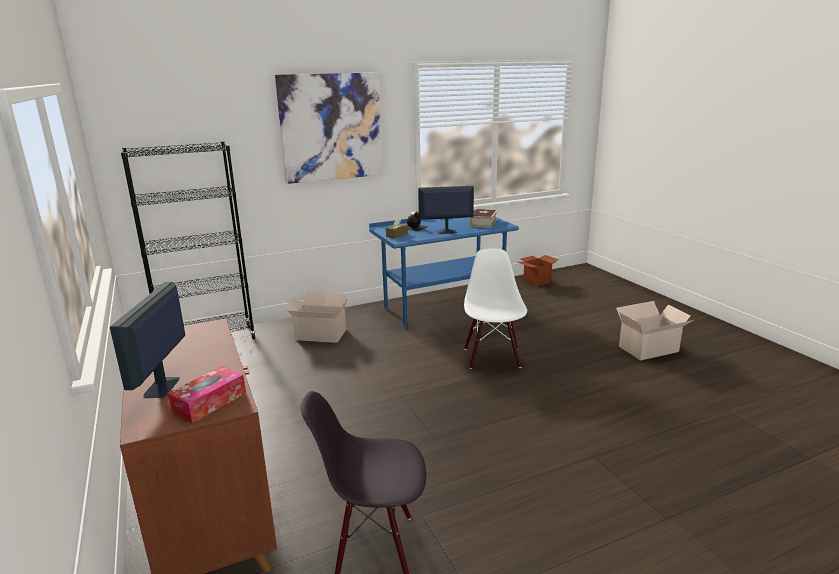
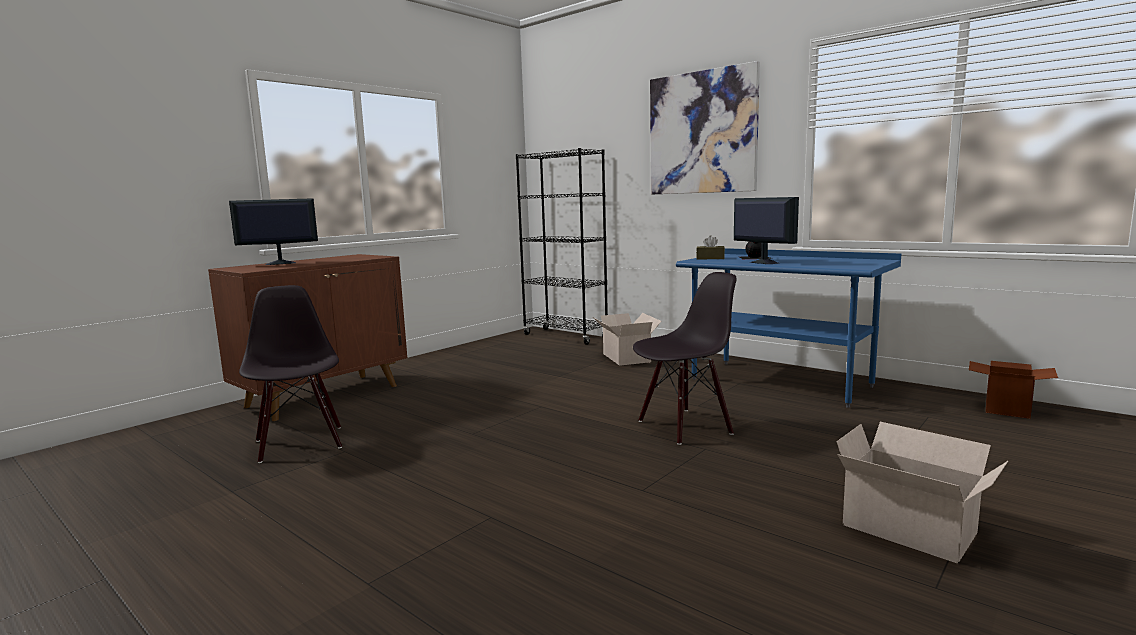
camera: 65 degrees right, 10 degrees down
(209, 402) = (257, 268): tissue box -> none
(483, 222) = (845, 263): book -> none
(493, 357) = (684, 426): white chair -> black chair

